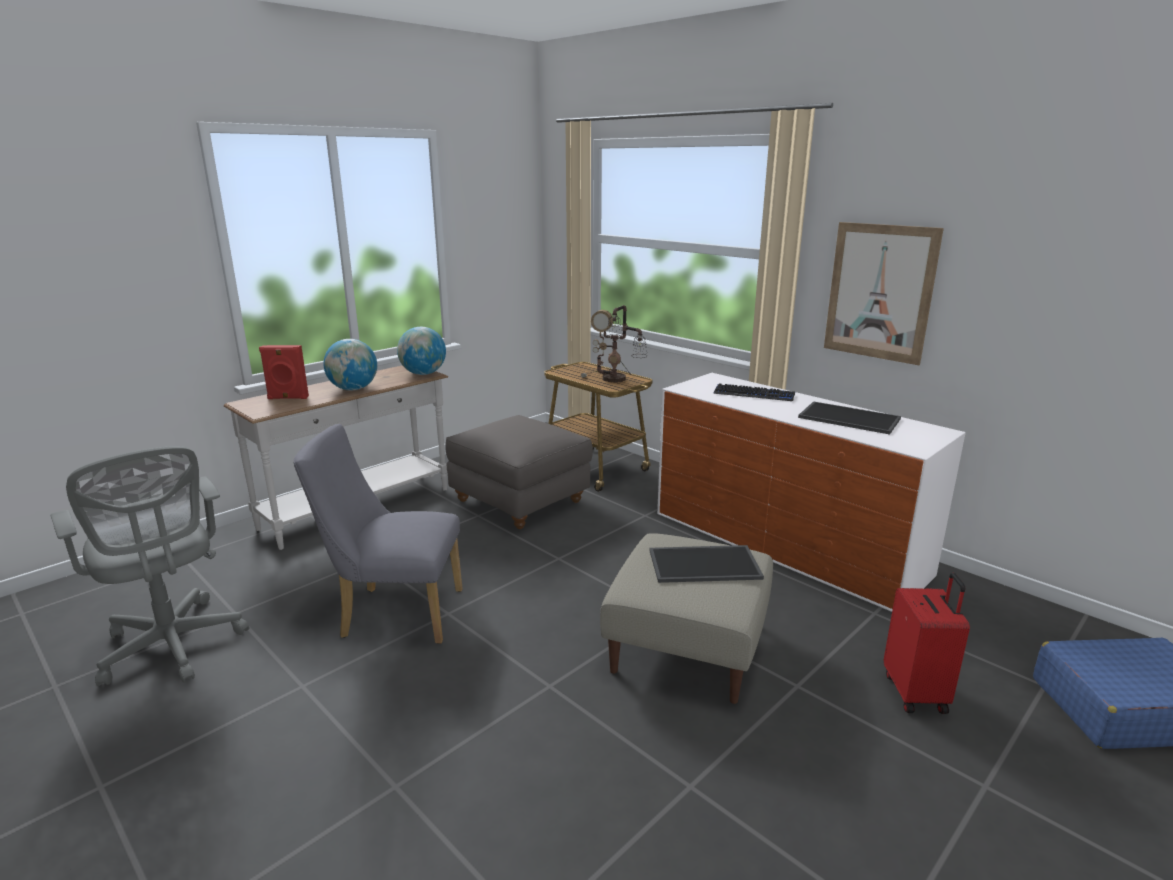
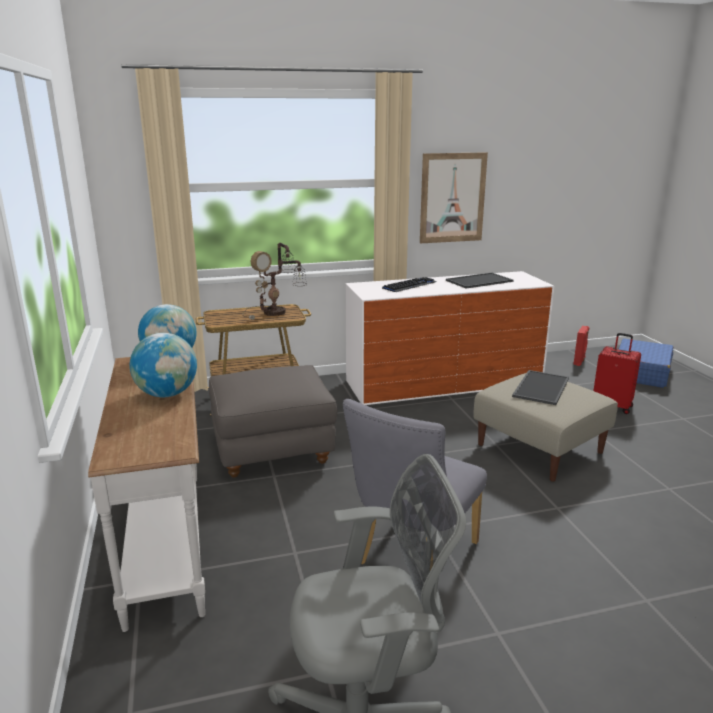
camera: 60 degrees left, 0 degrees up
(288, 398) = (139, 431): red speaker -> red speaker (579, 361)

